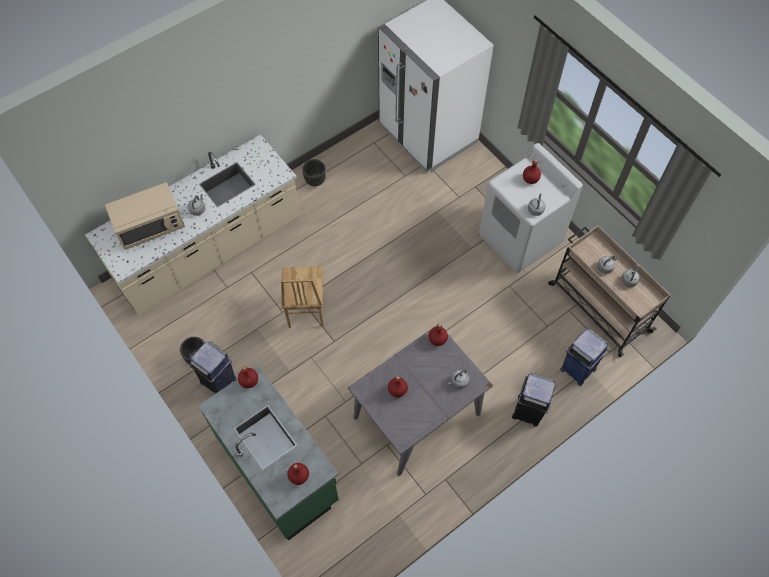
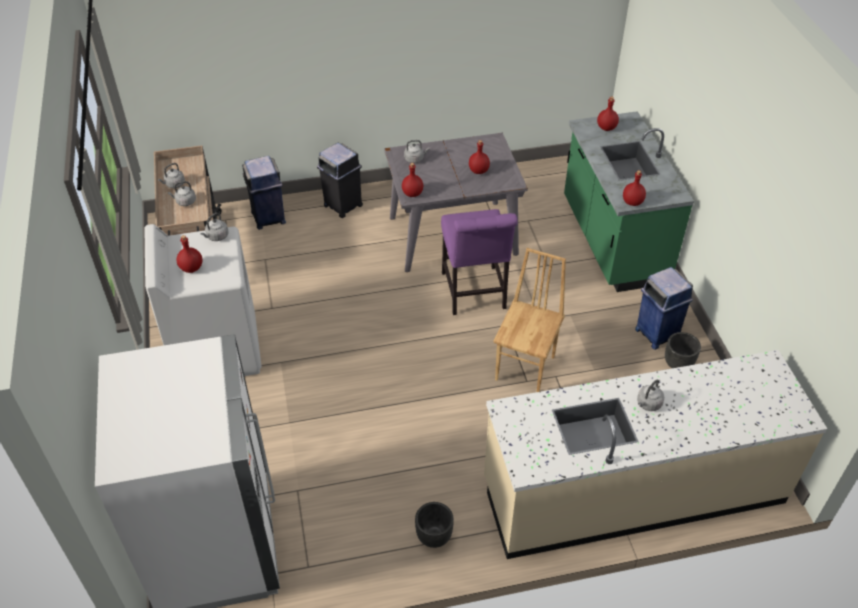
camera: 155 degrees left, 15 degrees down
(151, 226) = (723, 405): beige microwave -> none
(370, 361) = (474, 293): none -> purple chair

